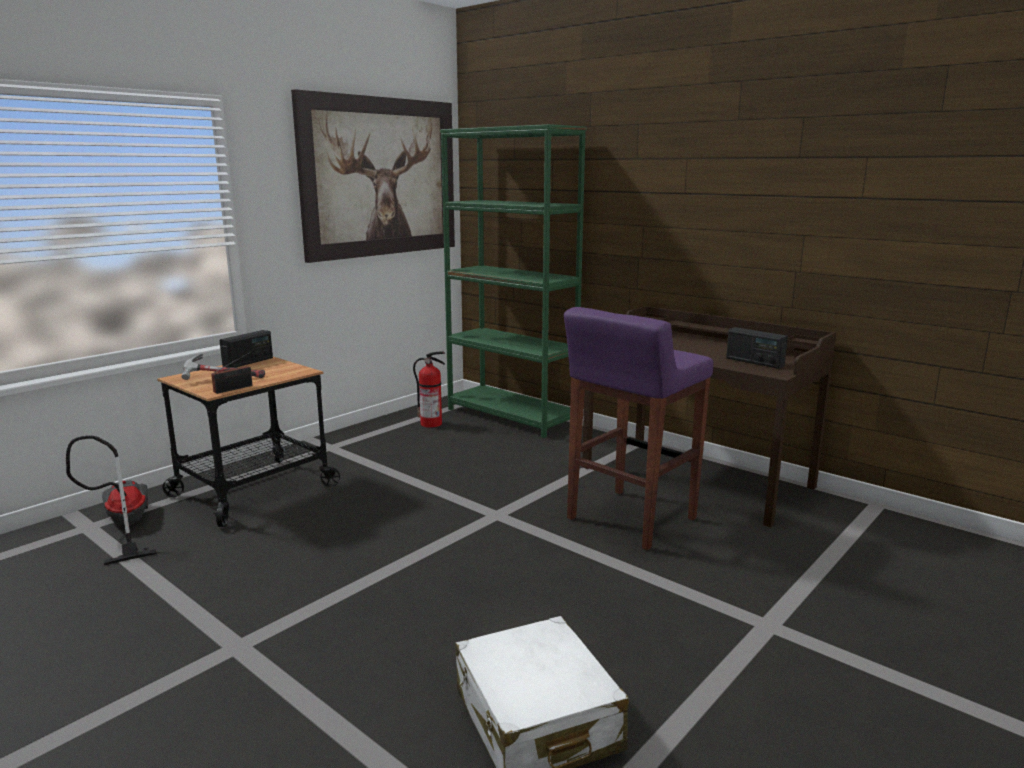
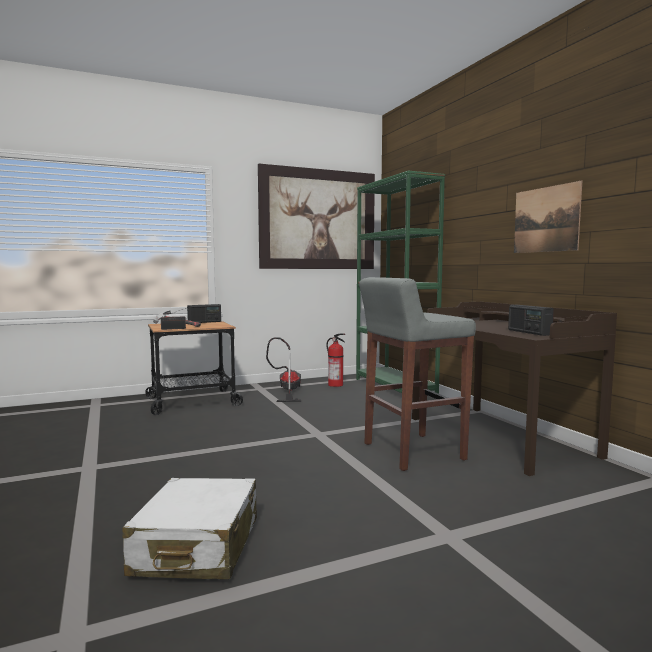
camera: 25 degrees right, 10 degrees down
(123, 527) = (110, 407): vacuum cleaner -> vacuum cleaner (287, 391)
(630, 519) = (411, 451): purple stool -> grey stool
(745, 213) = (545, 219): none -> picture

